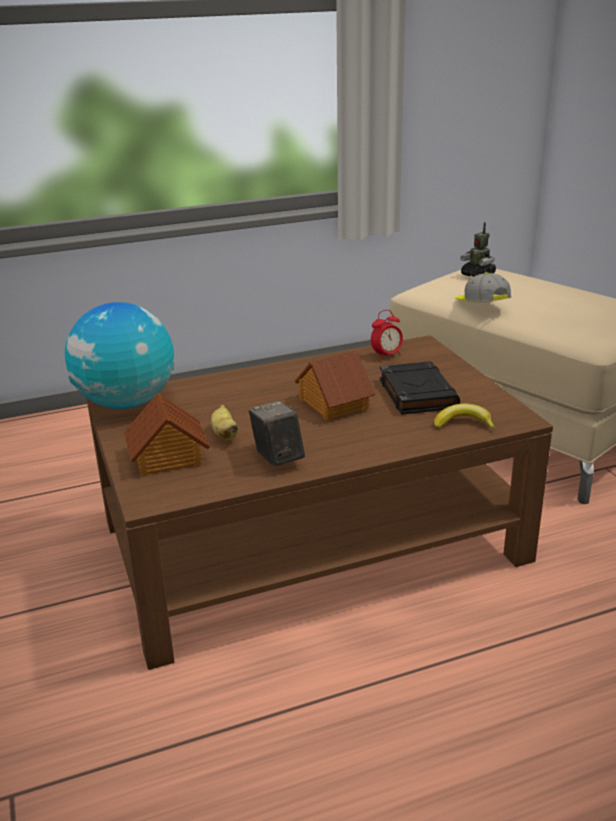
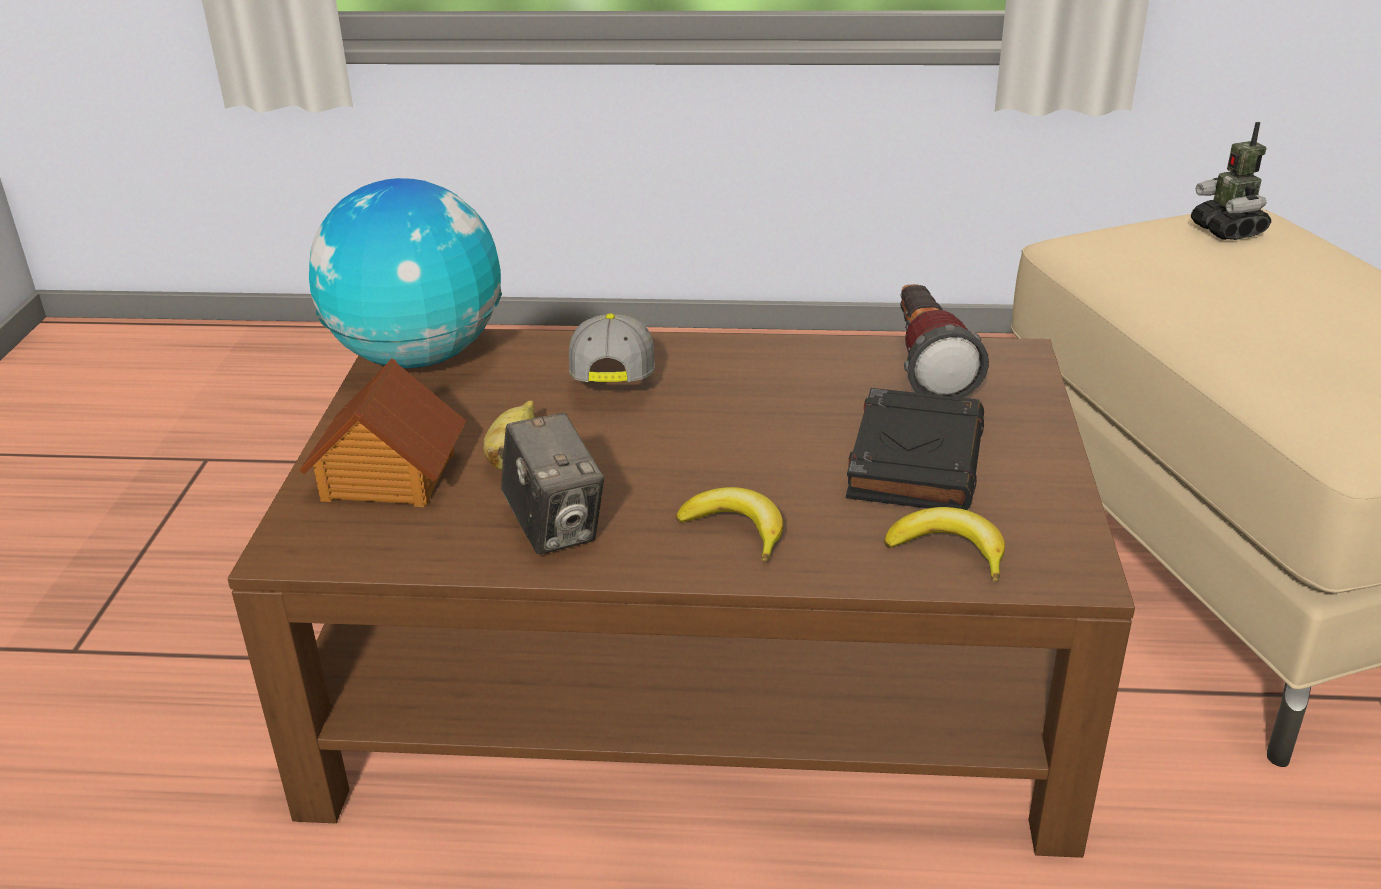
camera: 25 degrees right, 5 degrees up
(277, 458) = (555, 527): camera -> camera turned 150 degrees clockwise
(333, 403) = (743, 442): toy house -> none
(364, 438) = (736, 530): none -> banana
(386, 355) = (926, 365): alarm clock -> flashlight
(481, 305) = (1174, 299): cap -> cap (614, 378)

